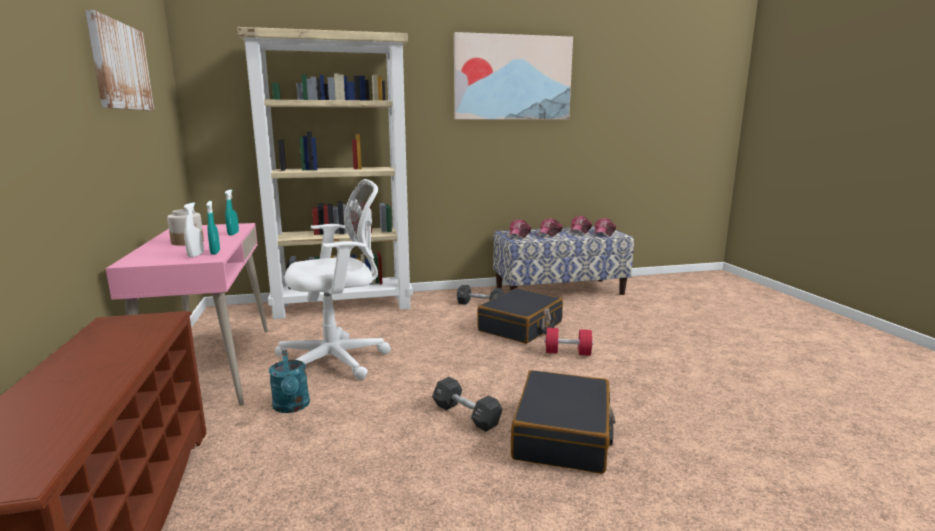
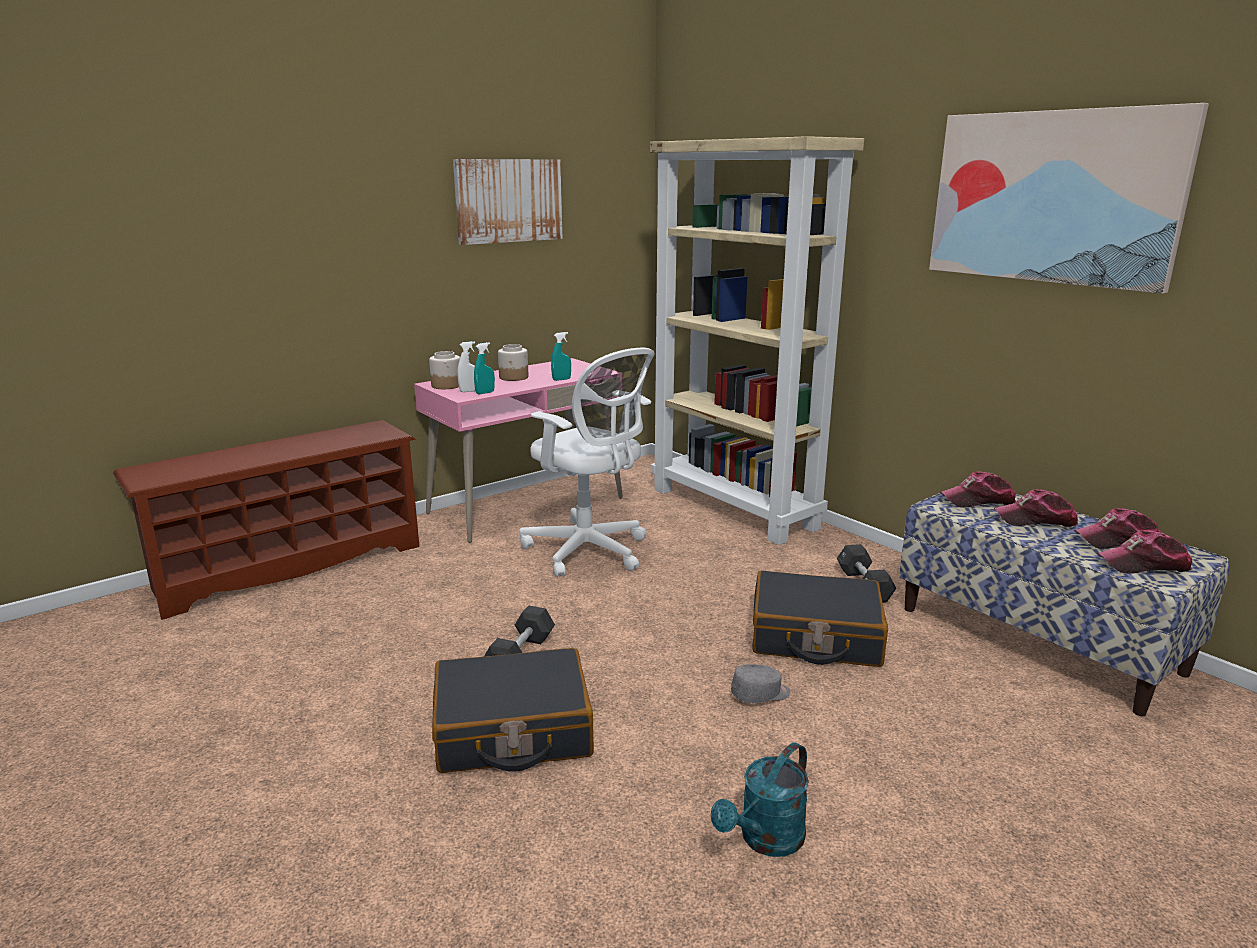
camera: 65 degrees right, 5 degrees up
(153, 259) = (447, 385): none -> jar
(292, 407) = (479, 563): turquoise watering can -> turquoise watering can (765, 840)
(567, 353) = (760, 694): red dumbbell -> grey cap

